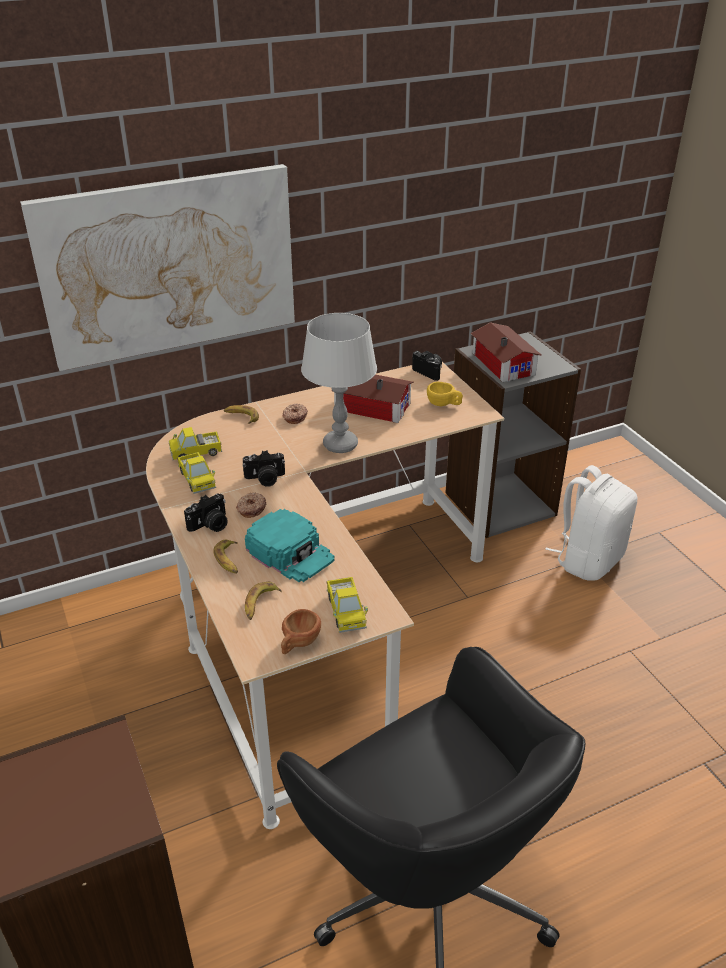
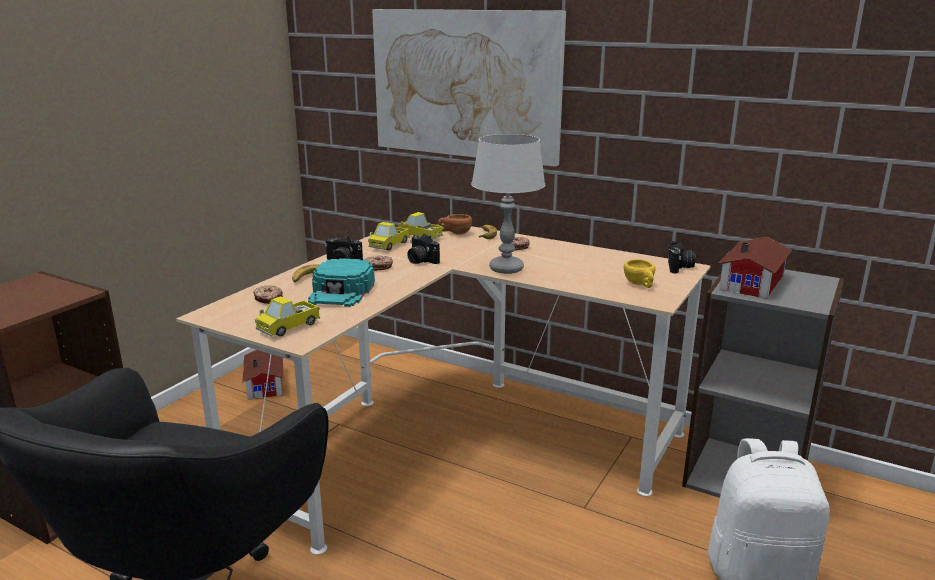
camera: 55 degrees right, 15 degrees down
(260, 604) = (268, 299): banana -> donut
(298, 643) = (234, 322): brown cup -> brown cup (455, 233)
(371, 405) = (582, 263): toy house -> toy house (266, 382)

